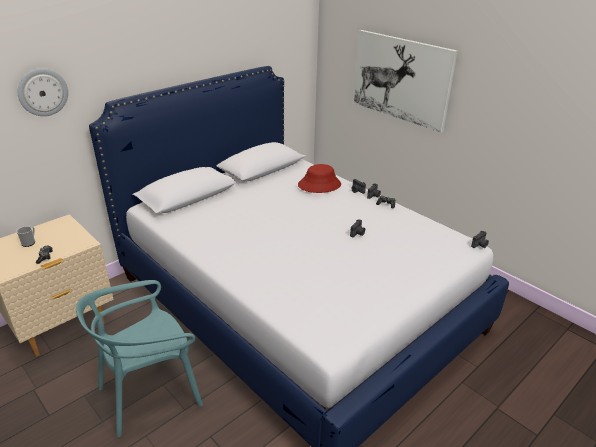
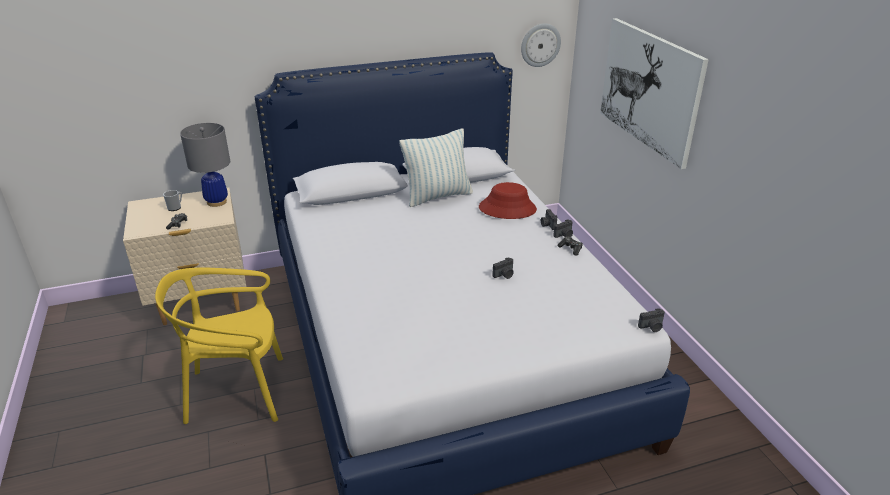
camera: 25 degrees right, 0 degrees up
(42, 92) = (211, 55): wall clock -> wall clock (540, 45)
(68, 229) = (216, 202): none -> grey table lamp
(150, 393) = (237, 392): turquoise chair -> yellow chair
(260, 186) = (437, 196): none -> pillow

